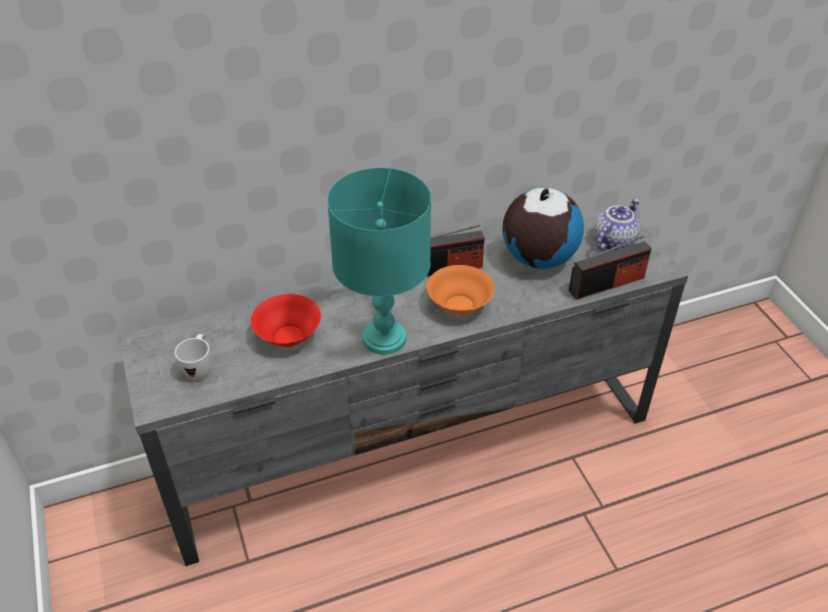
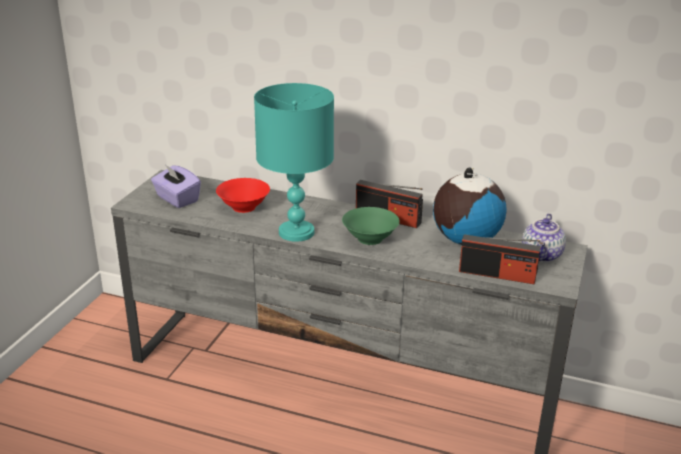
camera: 40 degrees right, 15 degrees down
(199, 368) = (177, 199): white mug -> purple tissue box
(458, 305) = (369, 238): orange bowl -> green bowl
(613, 241) = (542, 255): teapot -> teapot turned 120 degrees clockwise

